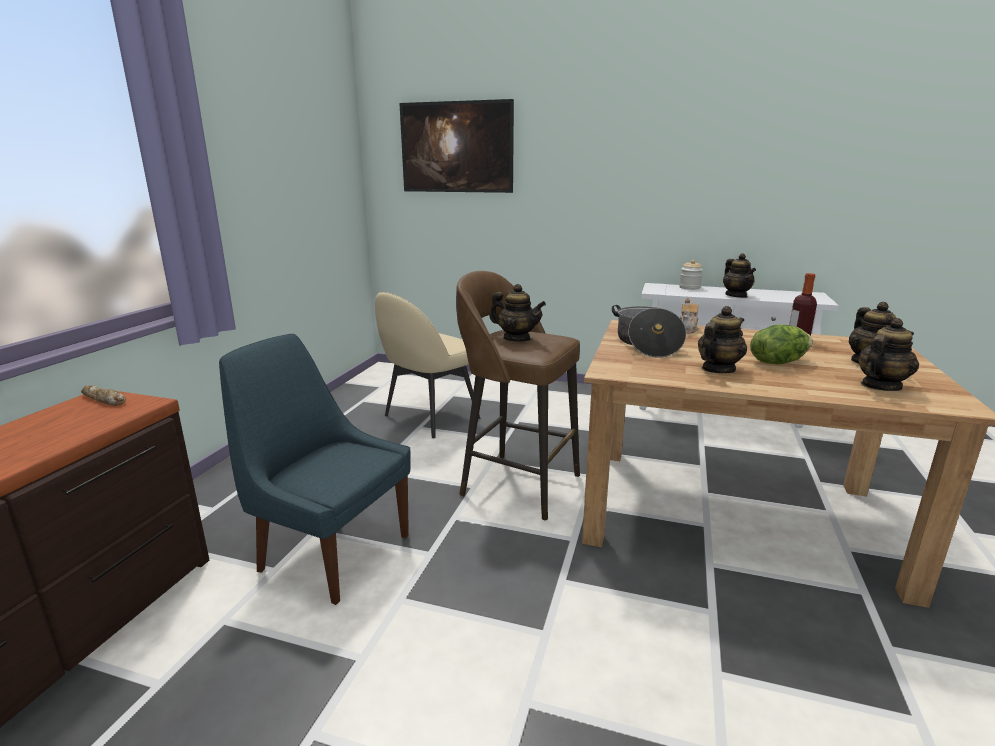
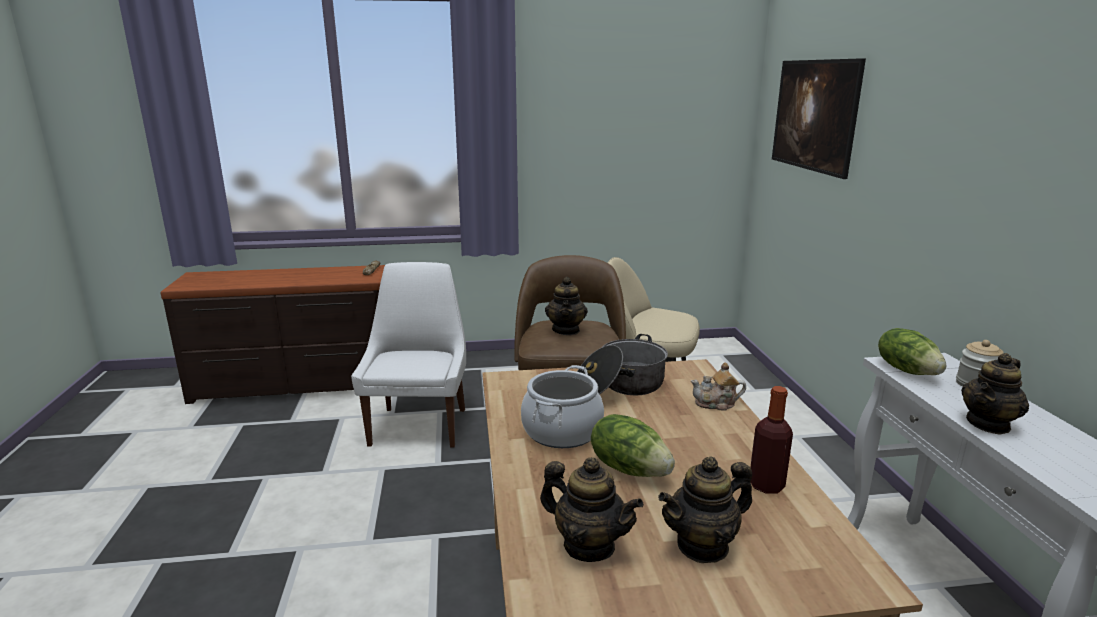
camera: 65 degrees right, 0 degrees up
(331, 551) = (420, 425): blue chair -> white chair
(665, 291) = (907, 370): none -> lettuce
(717, 369) = (561, 431): teapot -> cooking pot

